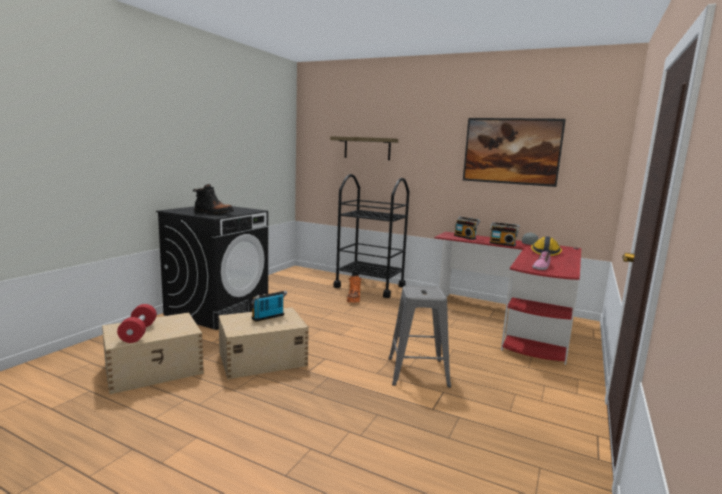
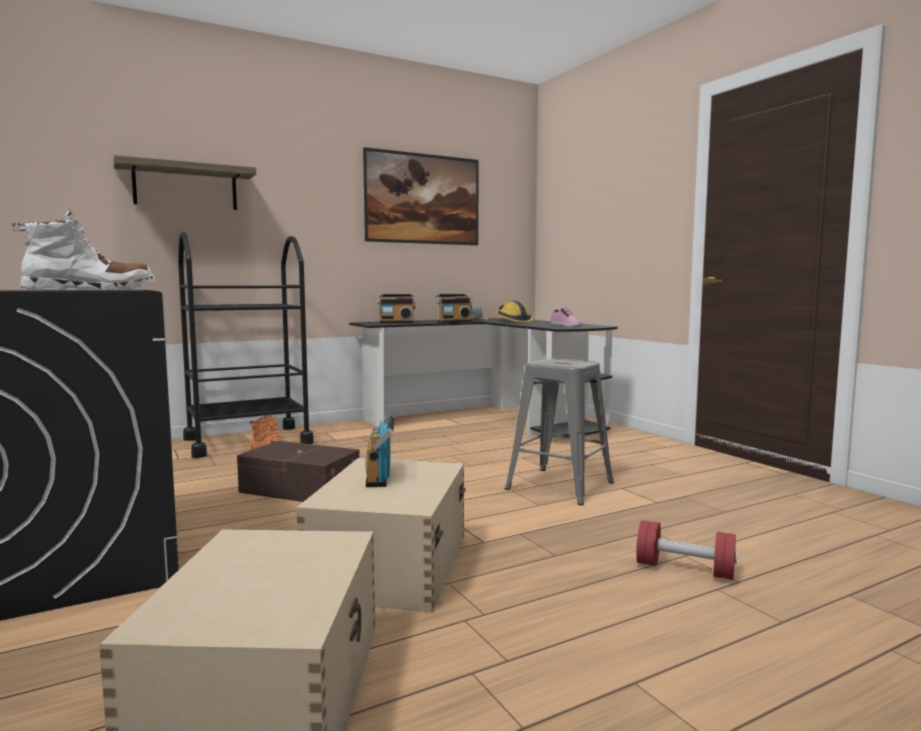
camera: 55 degrees left, 5 degrees down
(138, 333) = (266, 594): red dumbbell -> red dumbbell (684, 569)
(213, 213) = (91, 290): black boot -> white boot
(325, 316) = (300, 488): none -> brown storage box
(514, 322) = (490, 421): red desk -> black desk

